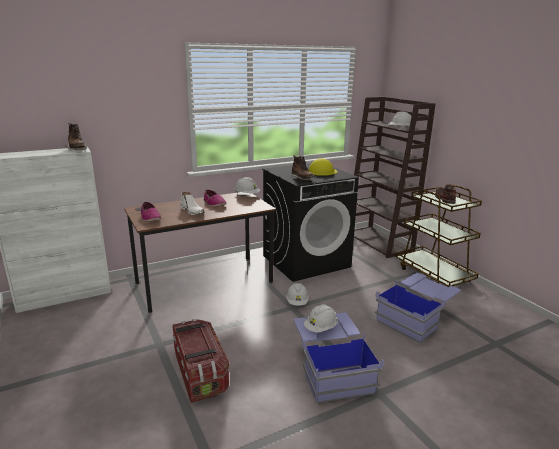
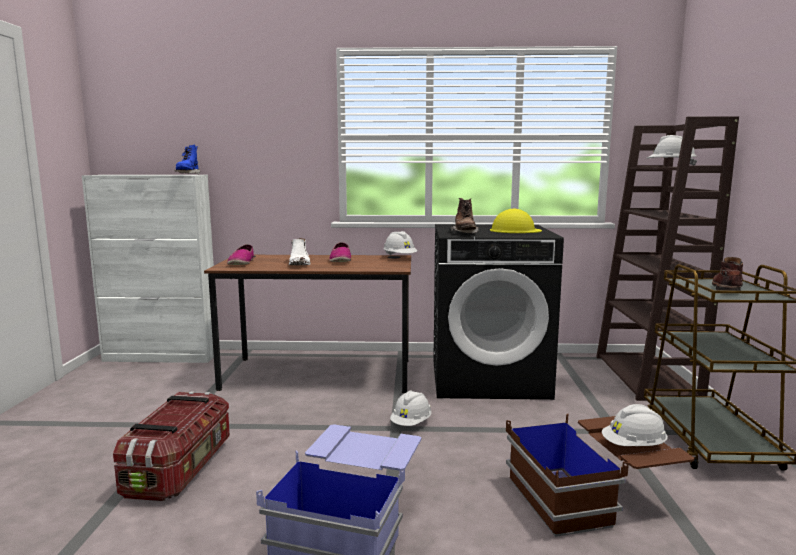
camera: 30 degrees right, 10 degrees down
(77, 149) = (188, 174): brown boot -> blue boot
(320, 328) = (356, 447): white hard hat -> white hard hat (633, 447)
(416, 318) = (592, 498): blue storage box -> brown storage box

